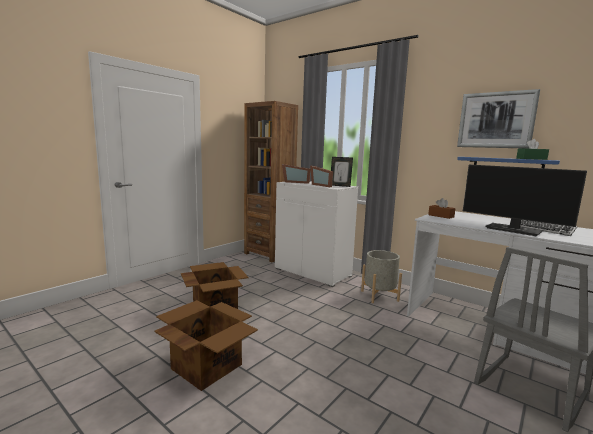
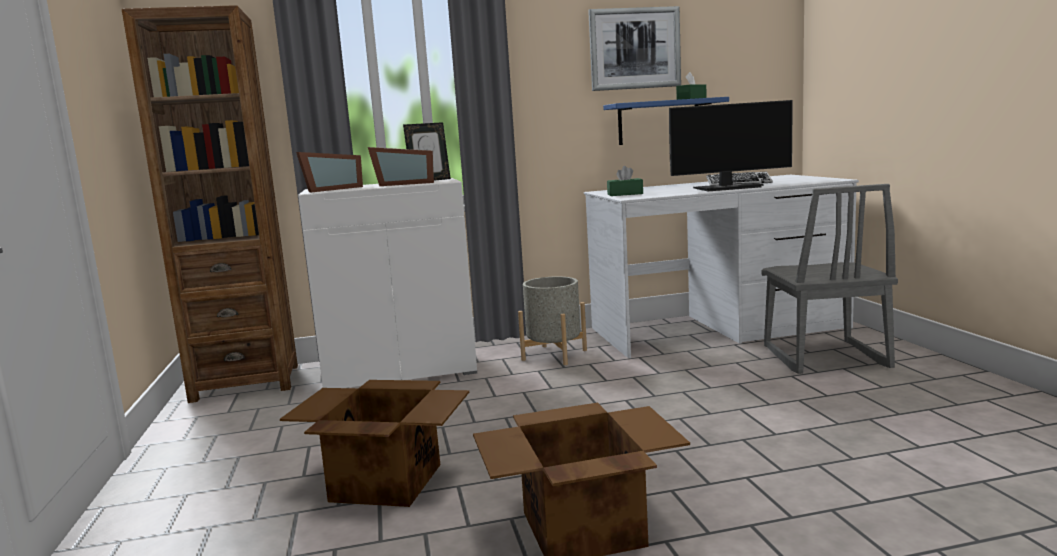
camera: 50 degrees left, 0 degrees up
(441, 216) = (625, 194): brown tissue box -> green tissue box

